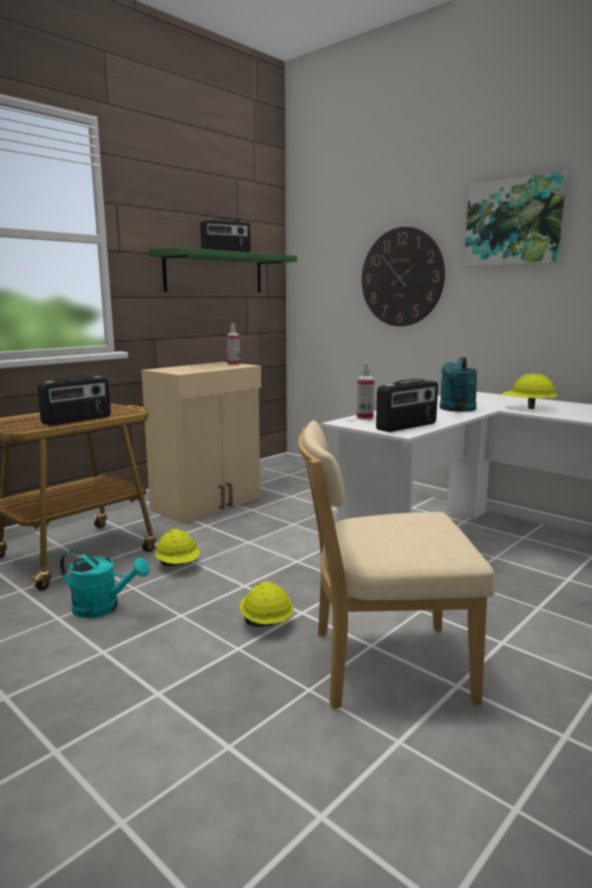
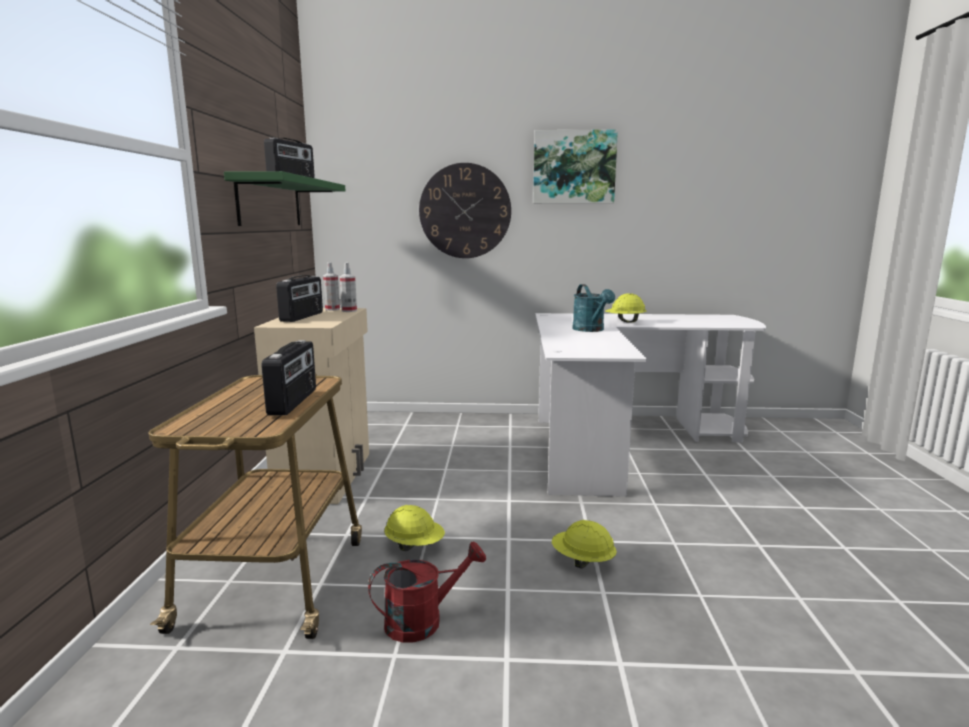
camera: 40 degrees left, 0 degrees up
(103, 608) = (423, 620): turquoise watering can -> red watering can
(364, 418) = (563, 347): spray bottle -> spray bottle (349, 311)
(382, 666) = (705, 554): beige chair -> none
(407, 426) = (613, 349): radio -> radio (303, 317)

